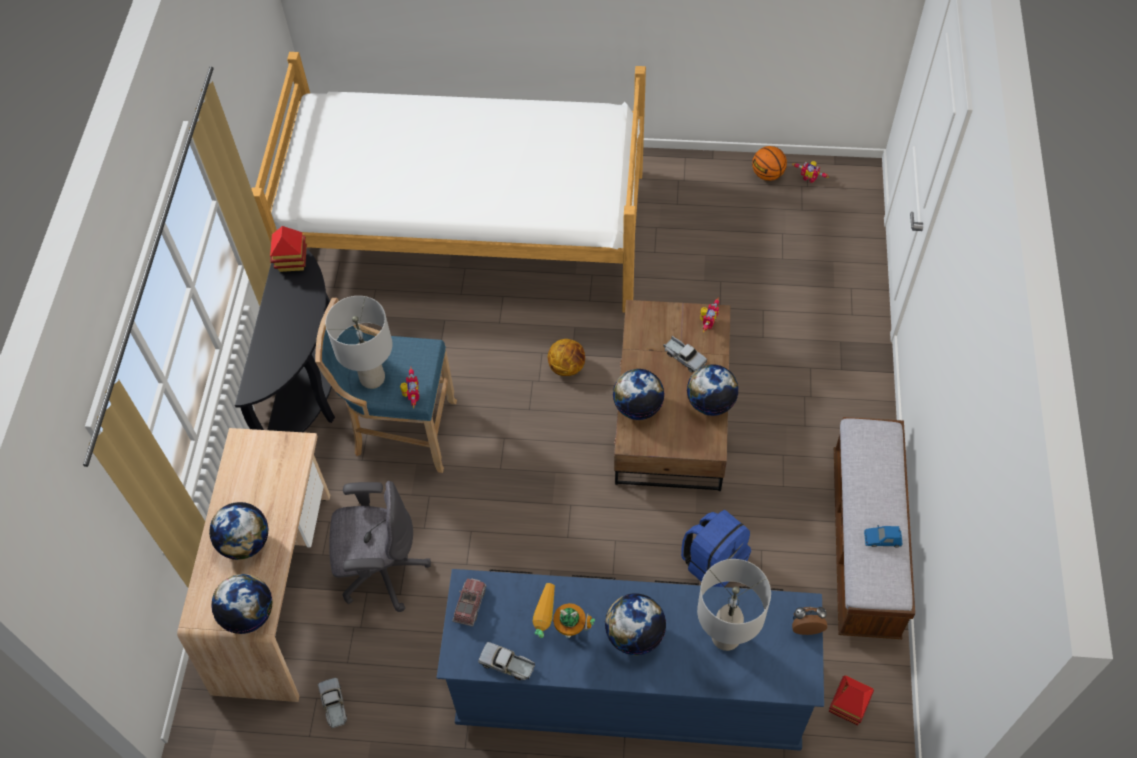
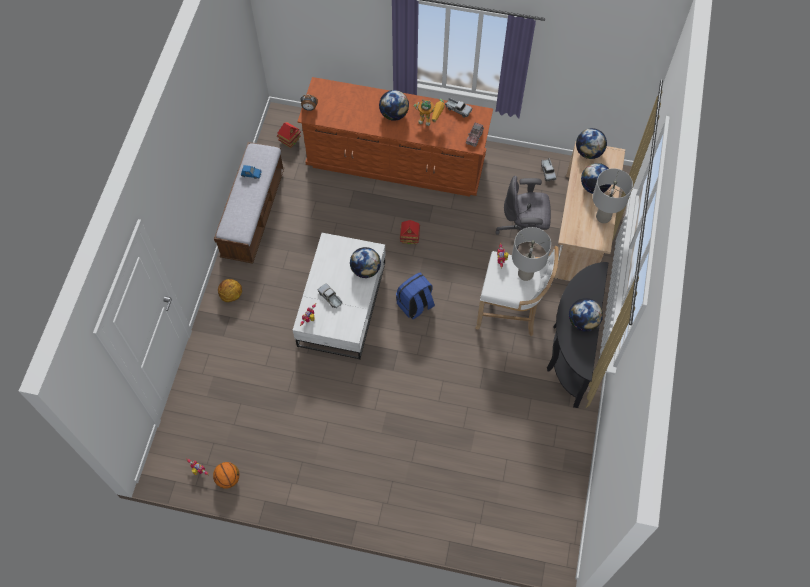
camera: 175 degrees left, 5 degrees up
(292, 262) = (580, 356): toy house -> toy house (409, 238)
(402, 431) = (510, 313): blue stool -> white stool
(468, 230) = (459, 460): bed -> none
(567, 367) = (402, 342): basketball -> basketball (231, 295)
(629, 687) = (396, 161): blue dresser -> brown dresser
(671, 409) = (342, 305): brown coffee table -> white coffee table
(710, 403) = (321, 267): globe -> globe (583, 322)
(714, 562) = (338, 215): blue backpack -> blue backpack (415, 305)
(725, 638) = (350, 108): grey table lamp -> grey table lamp (603, 217)

